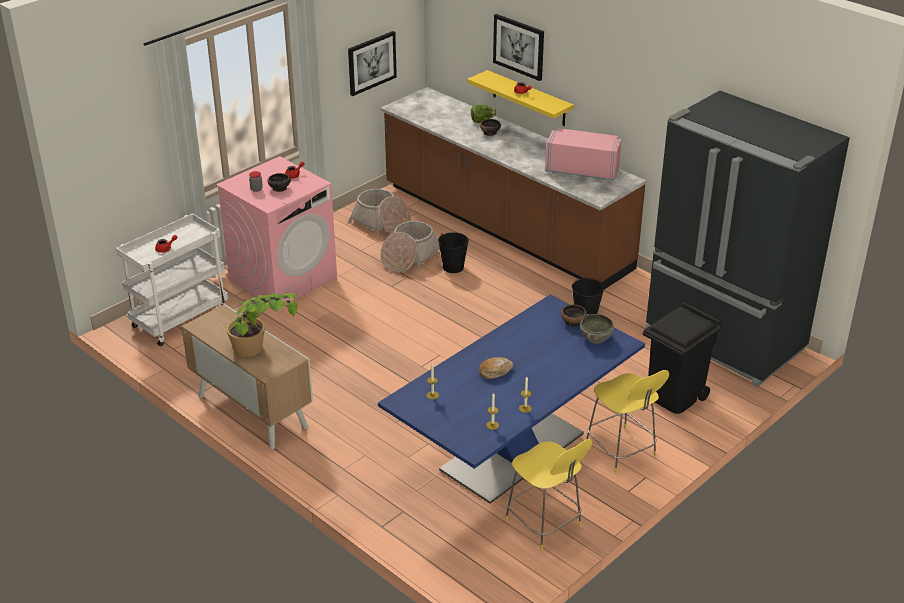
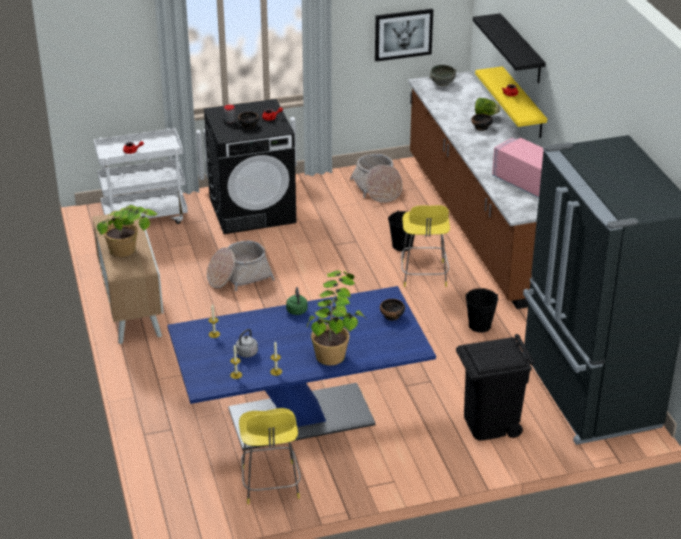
camera: 30 degrees right, 0 degrees up
(283, 278) = (253, 210): pink washing machine -> black washing machine
(409, 258) = (372, 225): basket -> basket (239, 277)
(480, 402) = (245, 353): none -> grey kettle
(485, 346) = (296, 310): none -> green kettle
(495, 371) = (283, 333): bread -> none
(519, 46) = (521, 49): picture -> black shelf
(554, 367) = (336, 347): none -> potted plant
(595, 338) = (396, 336): grey bowl -> grey bowl (442, 83)
(621, 451) = (394, 452): yellow chair -> yellow chair (424, 275)

